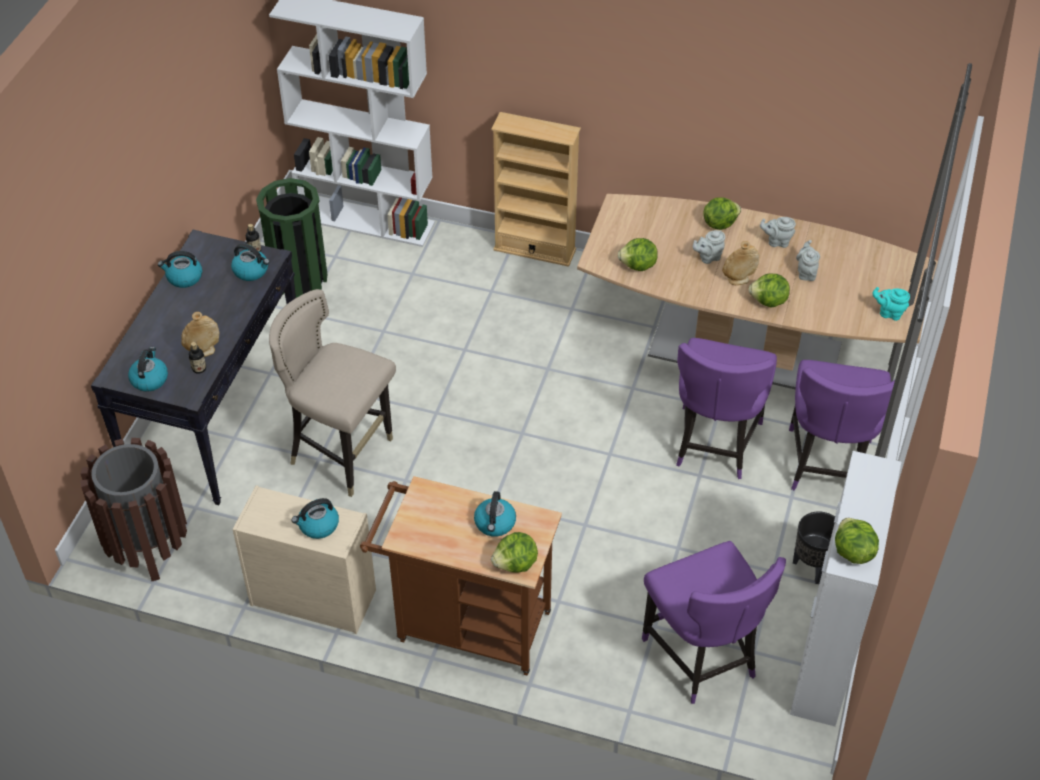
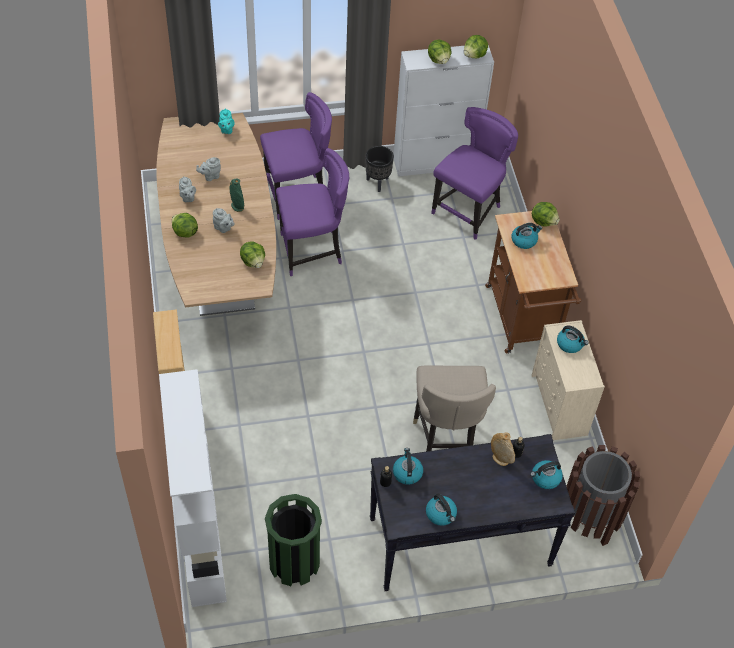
camera: 120 degrees left, 5 degrees up
(738, 280) = (237, 207): beige vase -> green vase
(768, 302) = (249, 187): lettuce -> lettuce (439, 60)

